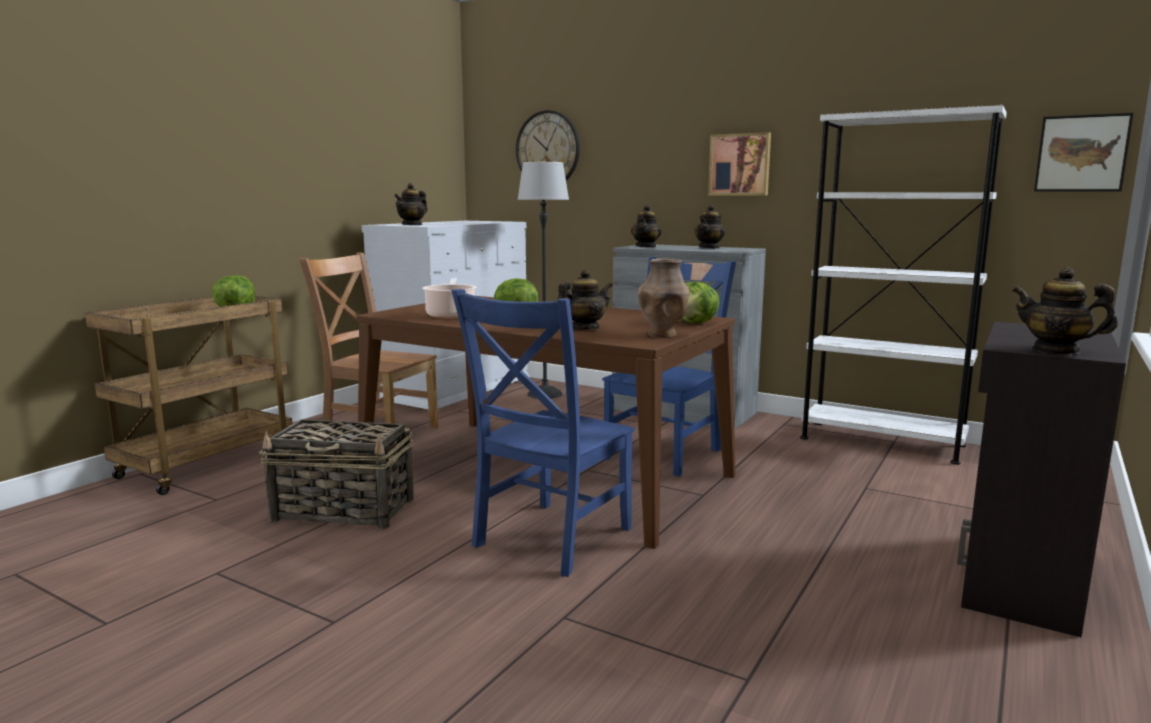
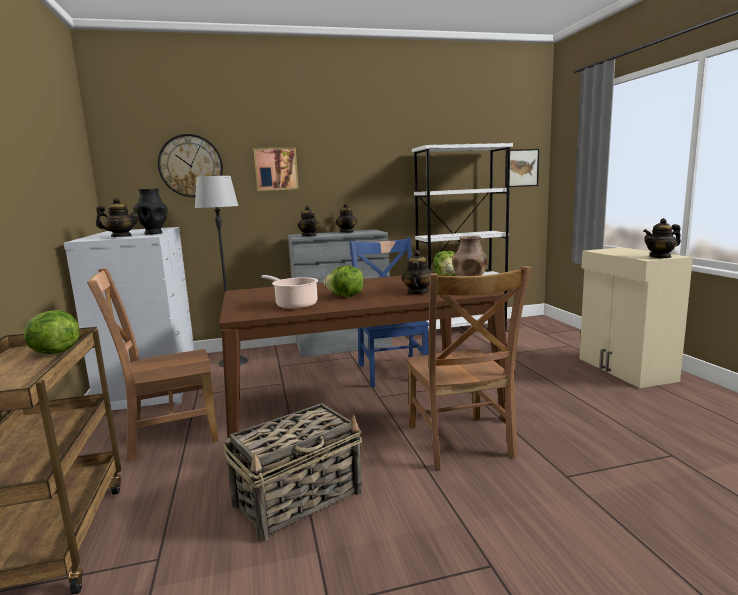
camera: 45 degrees left, 0 degrees up
(412, 225) = (121, 237): teapot -> teapot turned 90 degrees counterclockwise
(450, 224) = (154, 233): none -> black vase
(549, 539) = (460, 443): blue chair -> brown chair
(740, 165) = (352, 176): picture -> picture (276, 169)
(1017, 580) = (625, 369): black cabinet -> beige cabinet

